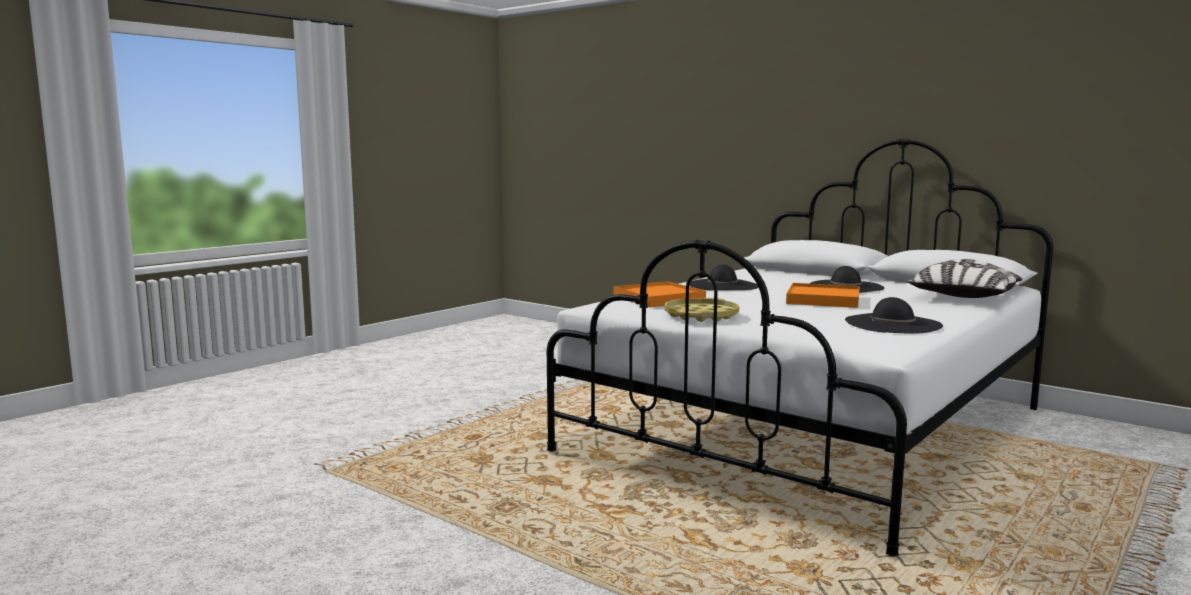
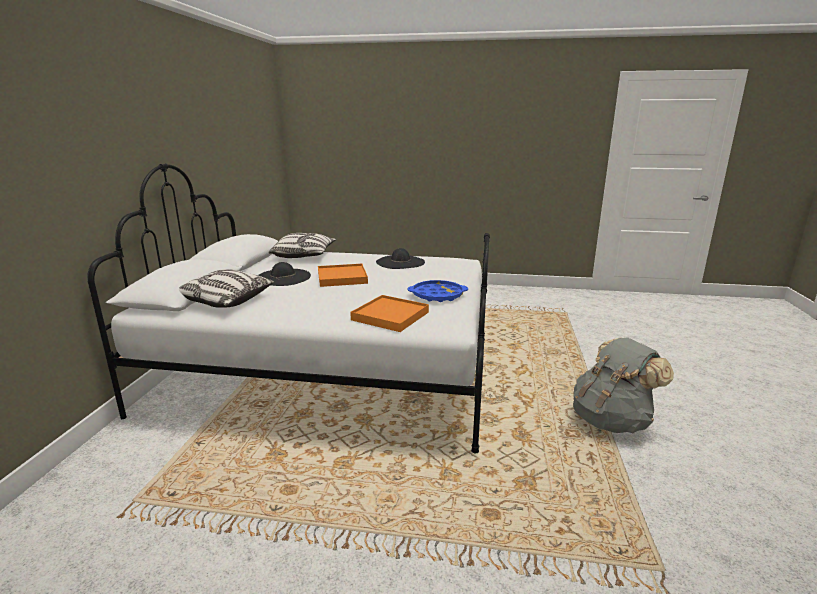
camera: 120 degrees left, 10 degrees up
(490, 545) = (611, 421): none -> grey backpack
(701, 316) = (437, 295): yellow tray -> blue tray
(722, 285) = (304, 308): black hat -> none
(774, 274) = (224, 301): none -> pillow

